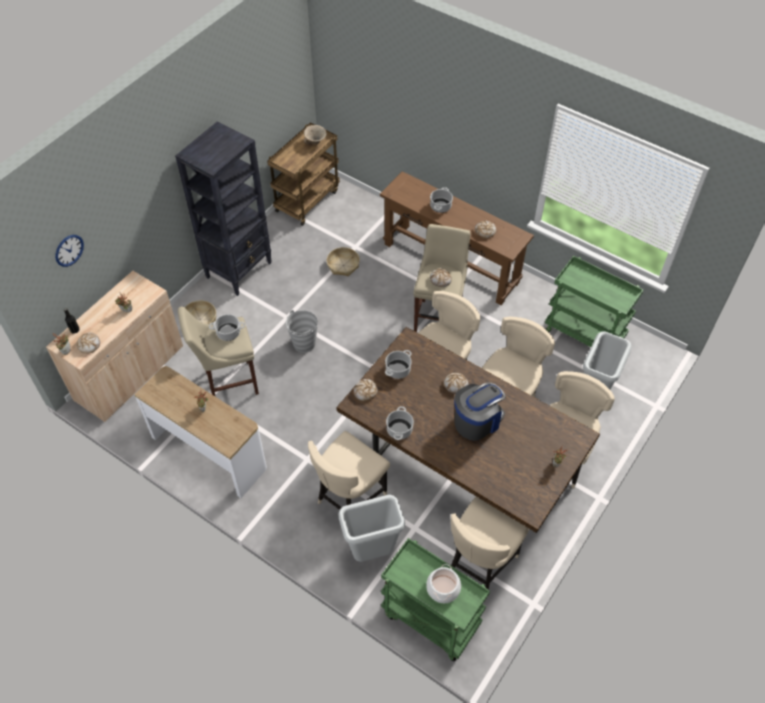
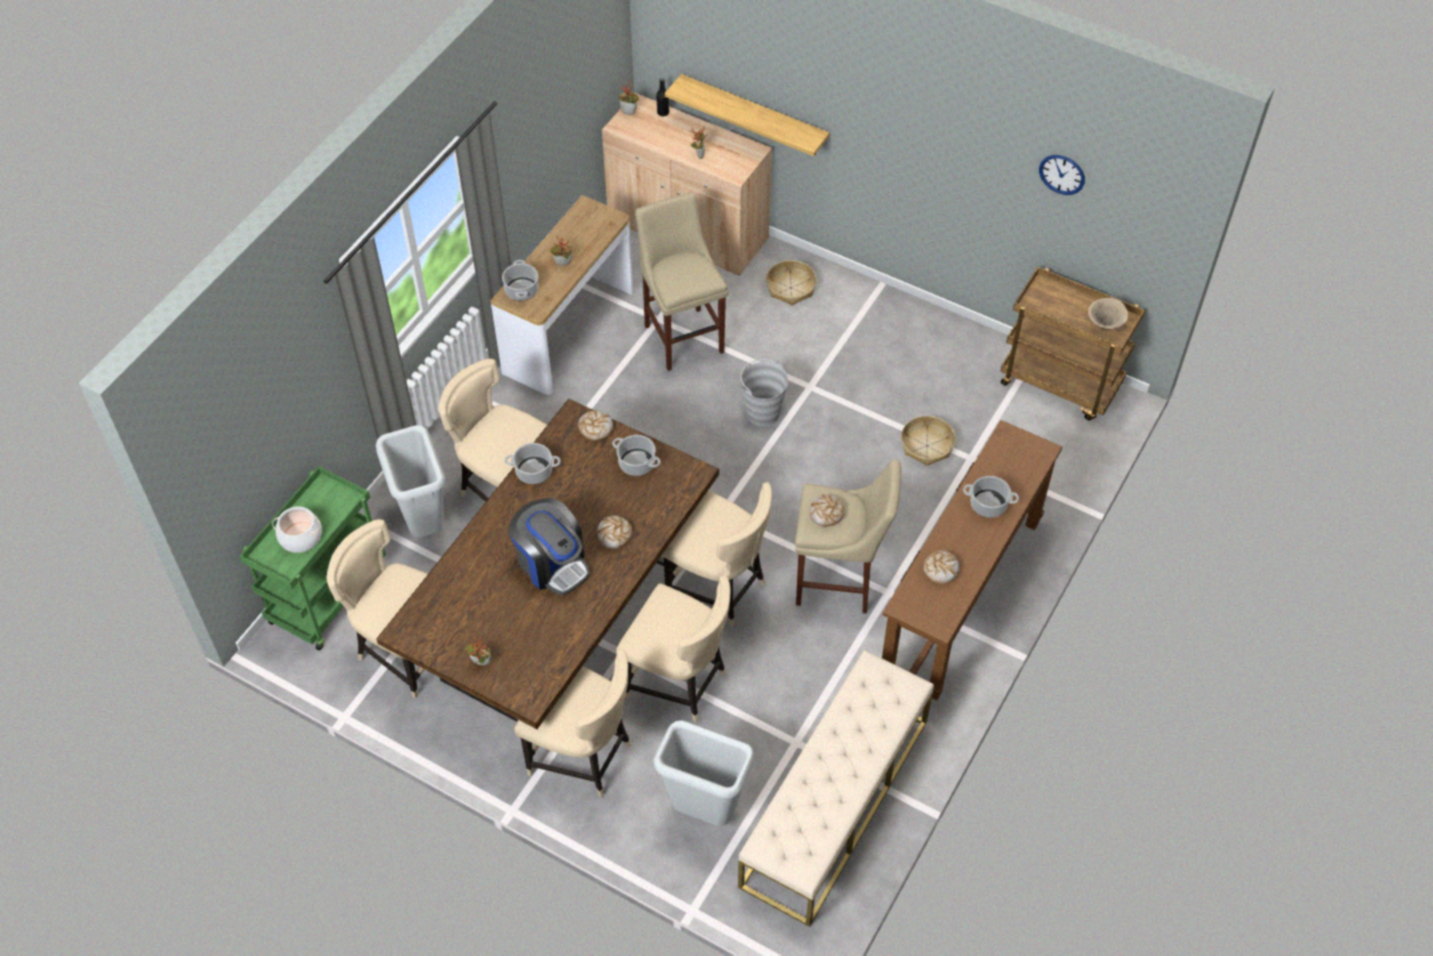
camera: 85 degrees right, 0 degrees up
(69, 250) = (709, 37): wall clock -> wall clock (1062, 174)
(89, 345) = (640, 130): bread -> none
(112, 266) = (754, 116): none -> shelf
(228, 333) = (692, 272): cooking pot -> cooking pot (521, 290)
(239, 270) = (893, 318): black bookcase -> none
(585, 334) = (835, 803): green cart -> beige bench

